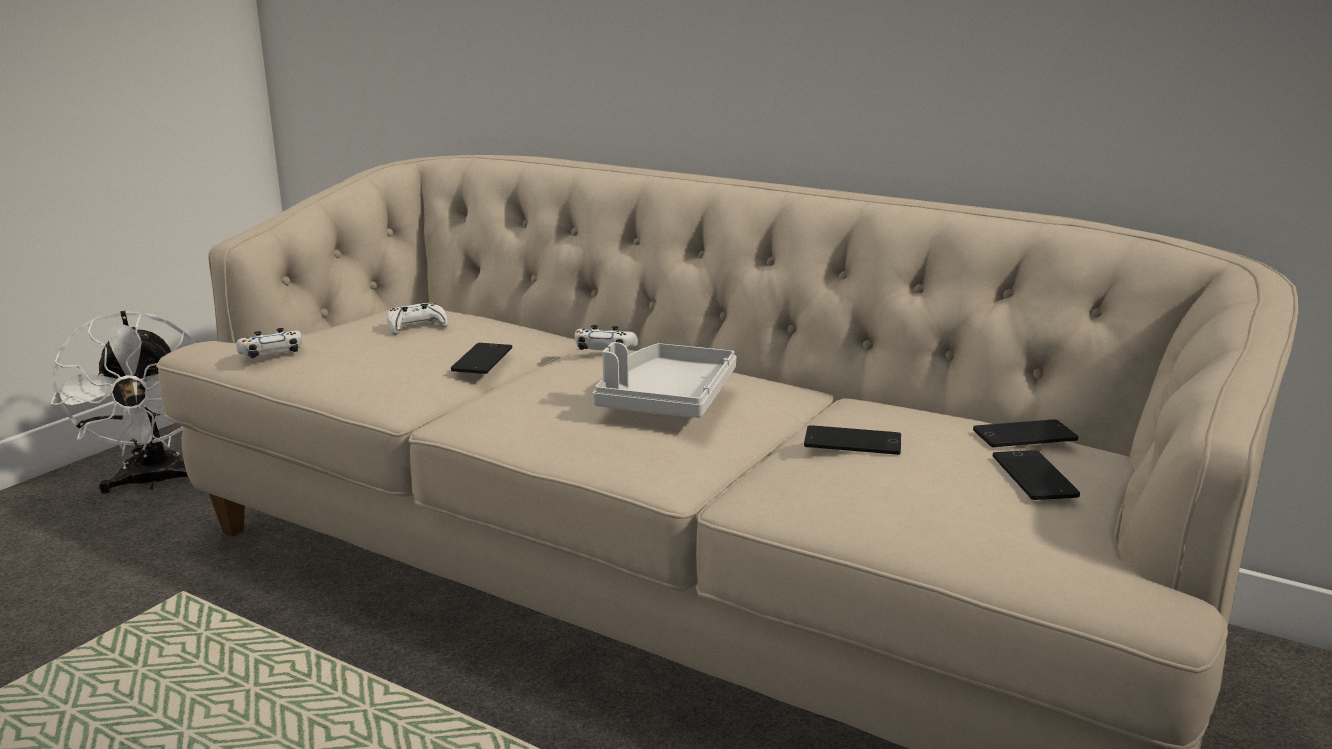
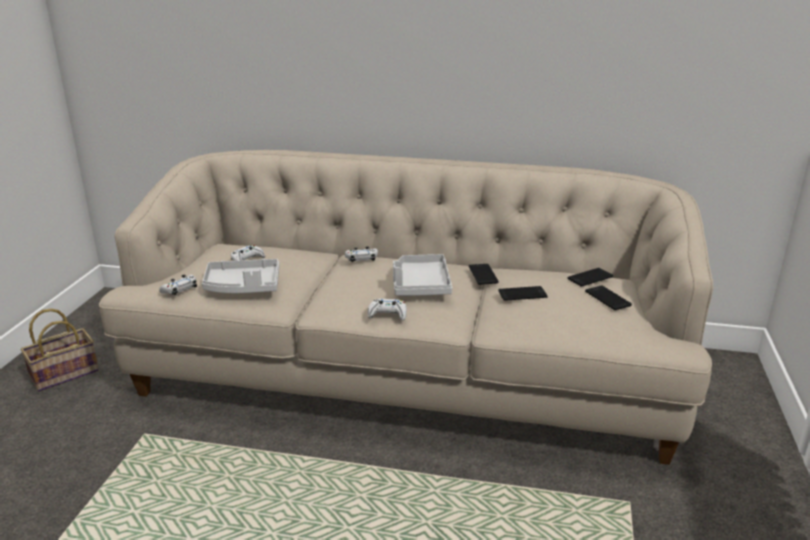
camera: 20 degrees left, 5 degrees up
(153, 482) = (65, 373): white fan -> basket
(368, 362) = (243, 287): none -> grey tray
(482, 359) = (301, 275): phone -> phone (483, 274)
(564, 436) = (387, 314): none -> white game controller

